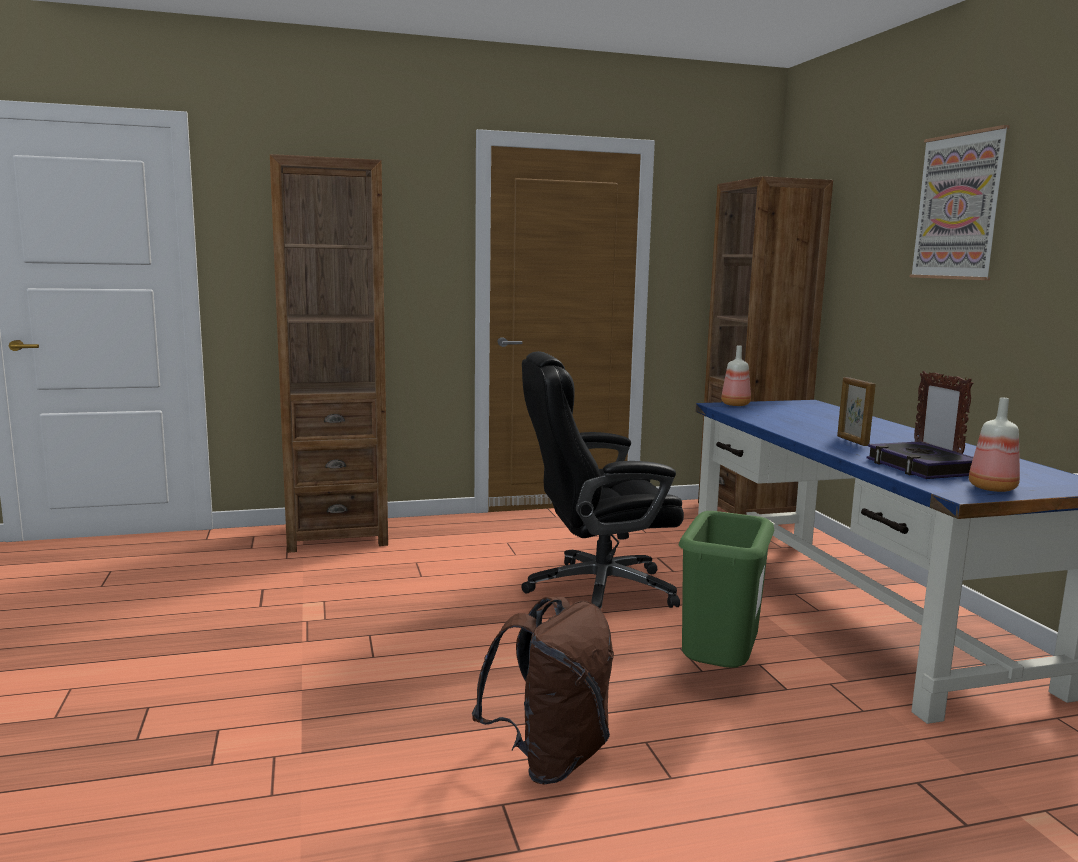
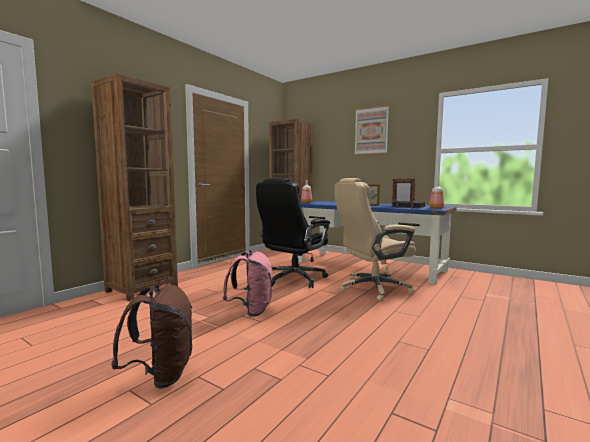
camera: 40 degrees left, 5 degrees down
(396, 632) = (251, 311): none -> pink backpack
(550, 758) = (383, 325): brown backpack -> brown backpack (161, 375)
(717, 672) = (372, 289): green trash can -> beige office chair

